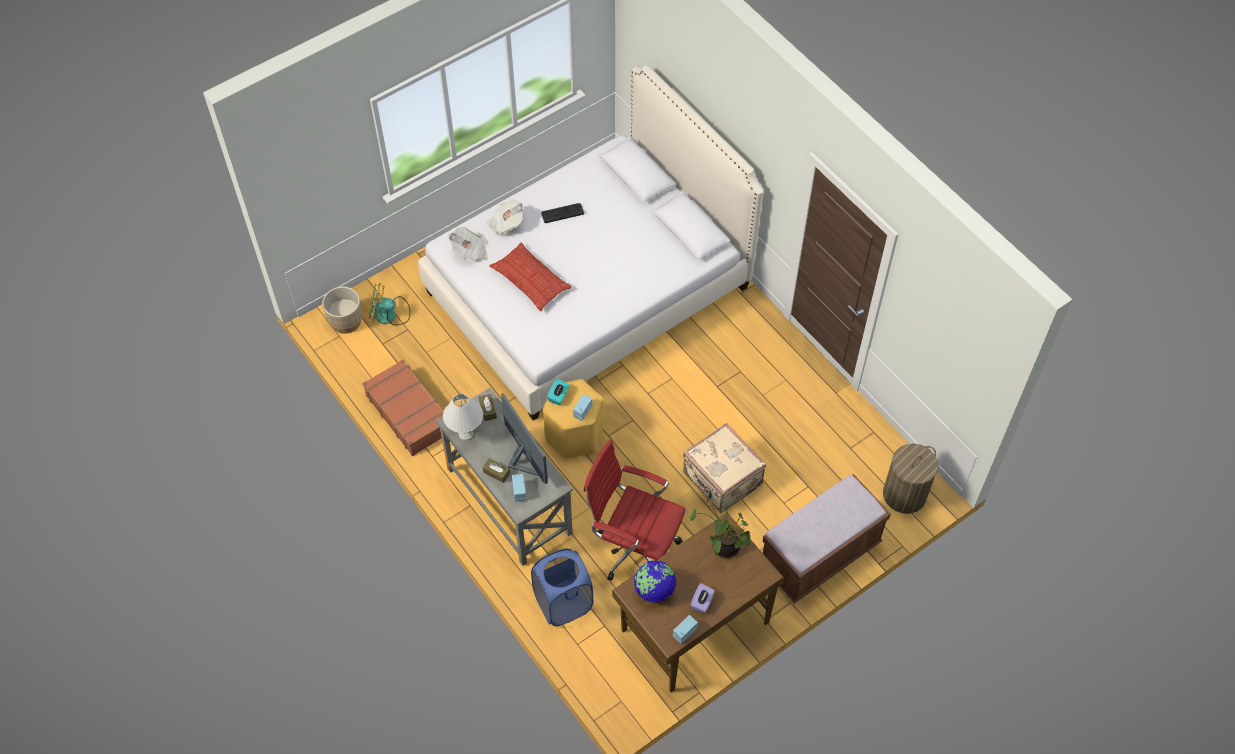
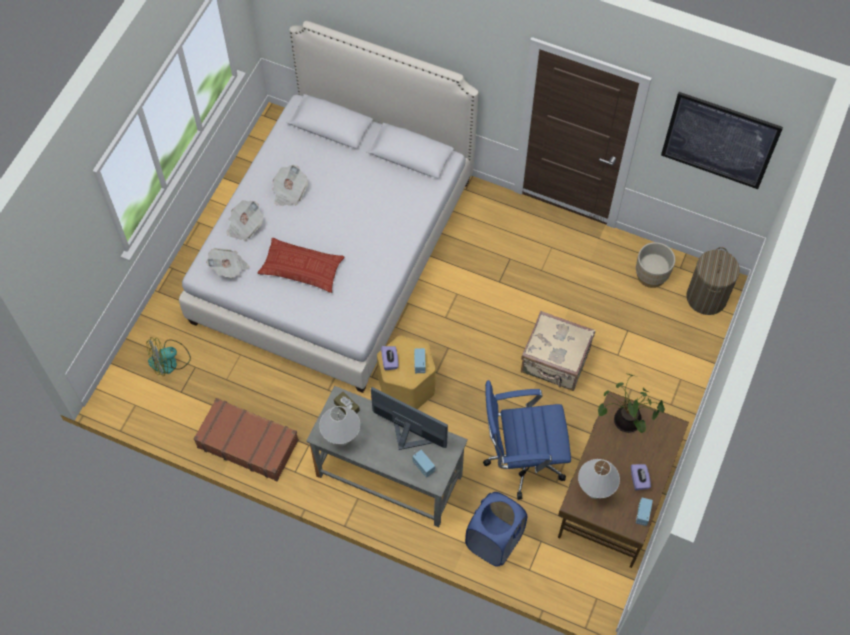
camera: 30 degrees left, 5 degrees up
(346, 321) = (132, 388): beige planter -> beige planter (651, 275)
(496, 473) = (392, 460): brown tissue box -> none
(558, 396) = (390, 361): turquoise tissue box -> purple tissue box
(562, 213) = (289, 192): keyboard -> newspaper
(633, 548) = (521, 460): red office chair -> blue office chair
(654, 590) = (594, 491): globe -> white table lamp
(819, 555) = (673, 384): brown bench -> none
(945, 326) = (719, 140): none -> picture

